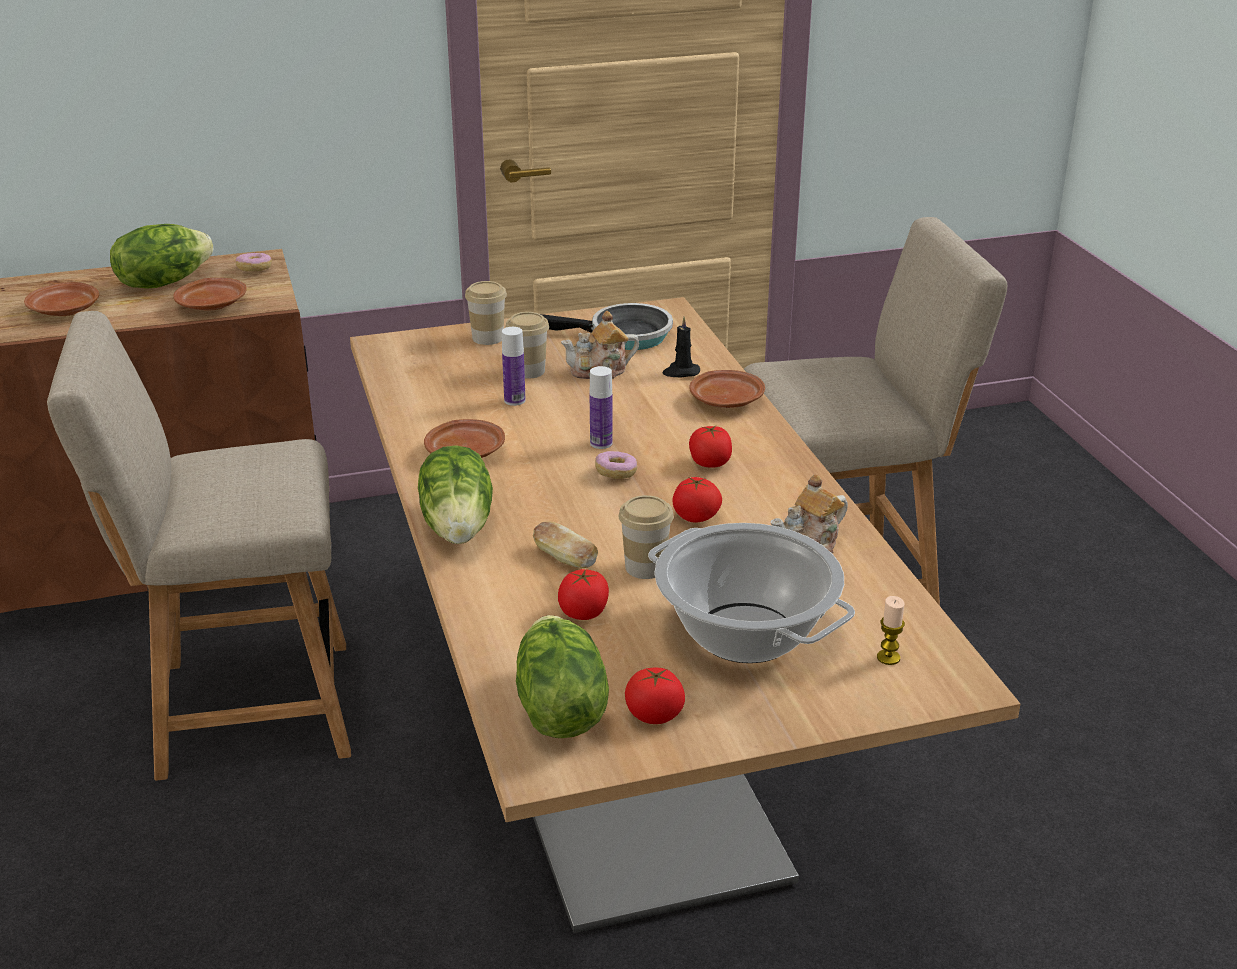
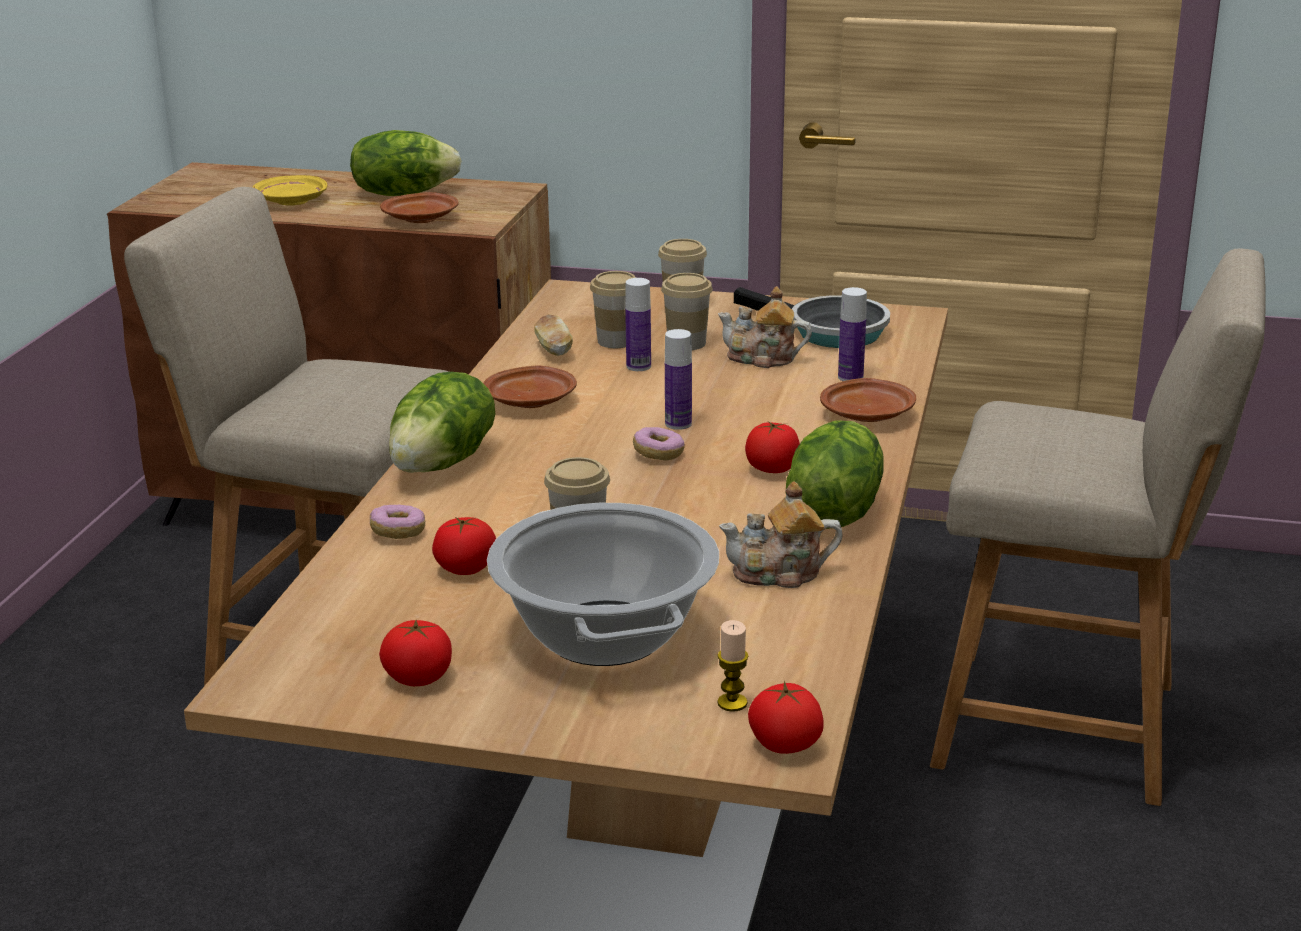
camera: 30 degrees right, 5 degrees down
(64, 311) = (291, 201): brown plate -> yellow plate
(254, 269) = (498, 196): donut -> donut (398, 533)
(471, 382) = (616, 341): none -> cup
(558, 710) = (334, 644): lettuce -> lettuce (833, 512)
(565, 559) = (508, 517): bread -> bread (553, 350)
(681, 372) = (850, 377): black candle -> bottle
(696, 517) = (692, 514): tomato -> tomato (785, 745)

